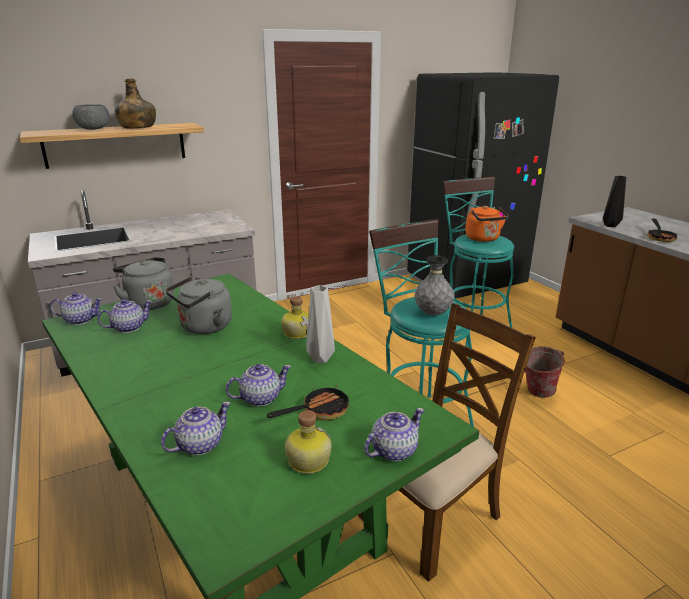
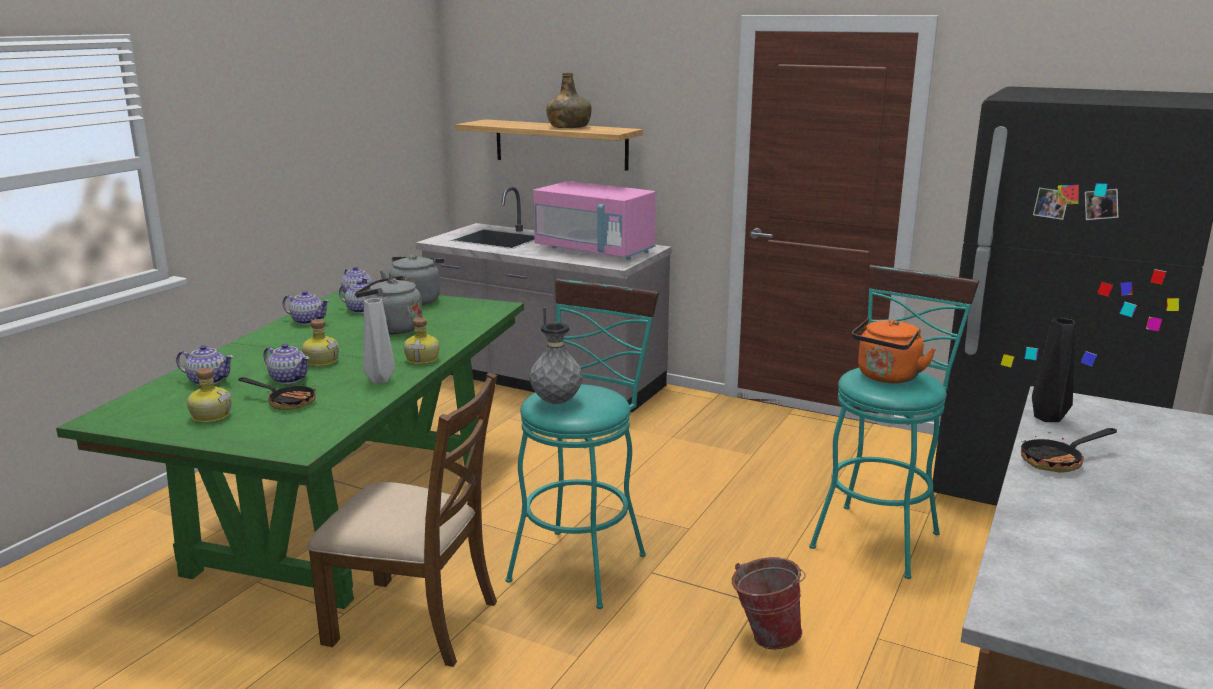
camera: 55 degrees right, 5 degrees down
(94, 129) = (532, 124): grey bowl -> none
(195, 225) = (594, 251): none -> pink microwave
(235, 373) = (321, 361): none -> bottle
(393, 450) = (246, 440): teapot -> teapot (308, 321)

